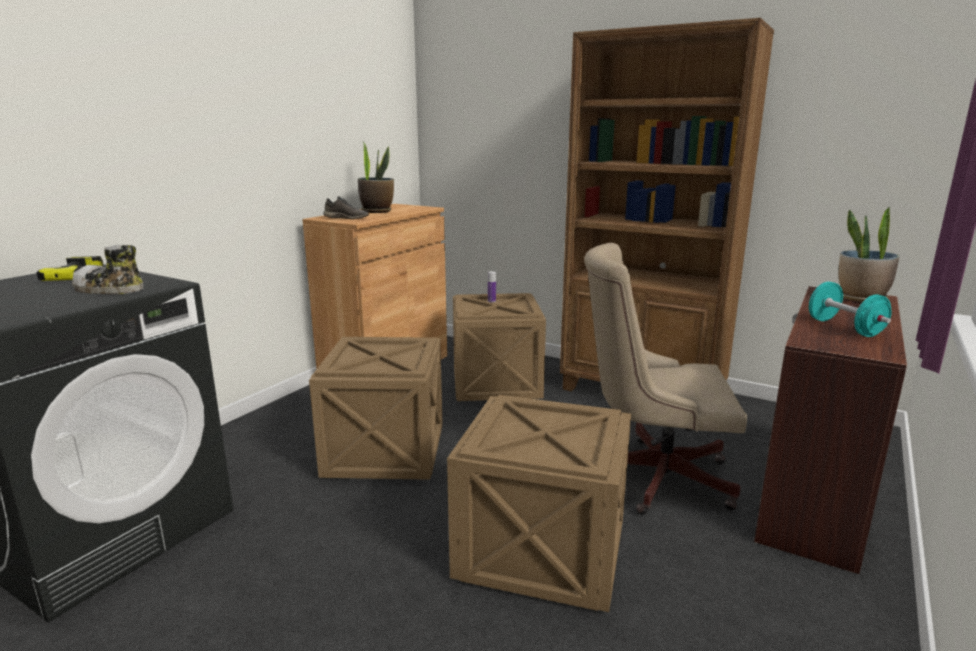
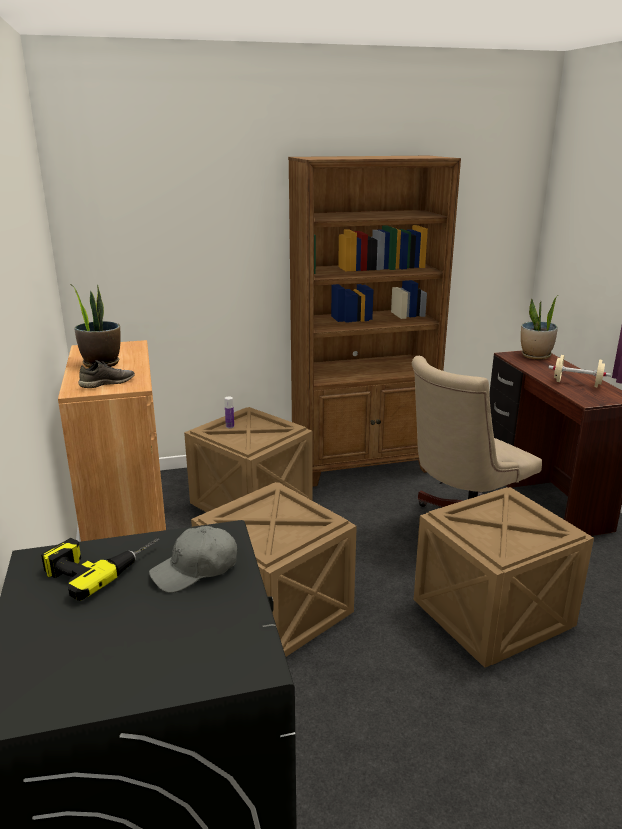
camera: 45 degrees left, 5 degrees up
(108, 290) = (195, 569): shoe -> grey cap
(844, 328) = (577, 383): turquoise dumbbell -> beige dumbbell

